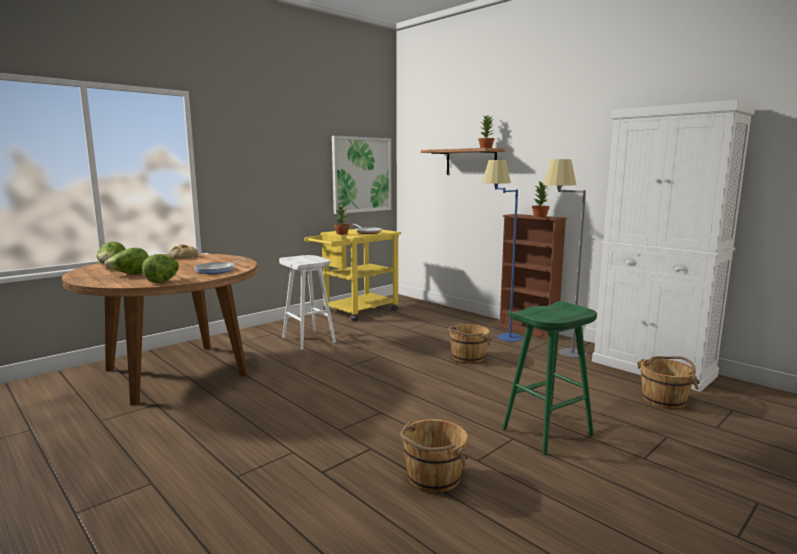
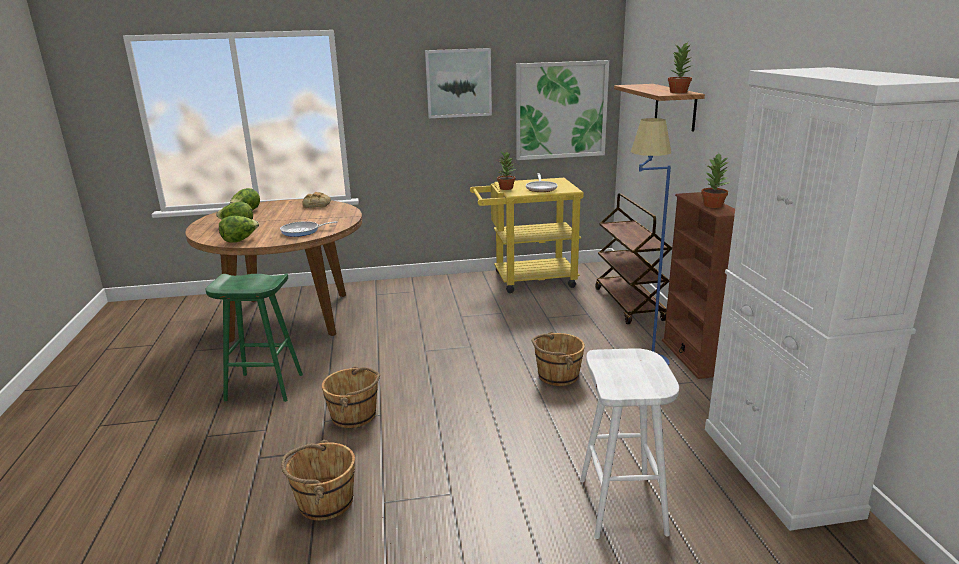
camera: 35 degrees right, 10 degrees up
(291, 148) = (458, 83): none -> picture
(309, 340) = (434, 307): white stool -> white stool (623, 507)
(448, 313) = (629, 304): none -> brown cart
(547, 433) = (493, 502): green stool -> green stool (263, 387)
(559, 353) = (681, 403): grey floor lamp -> none
(664, 399) = (710, 520): brown bucket -> brown bucket (354, 415)

